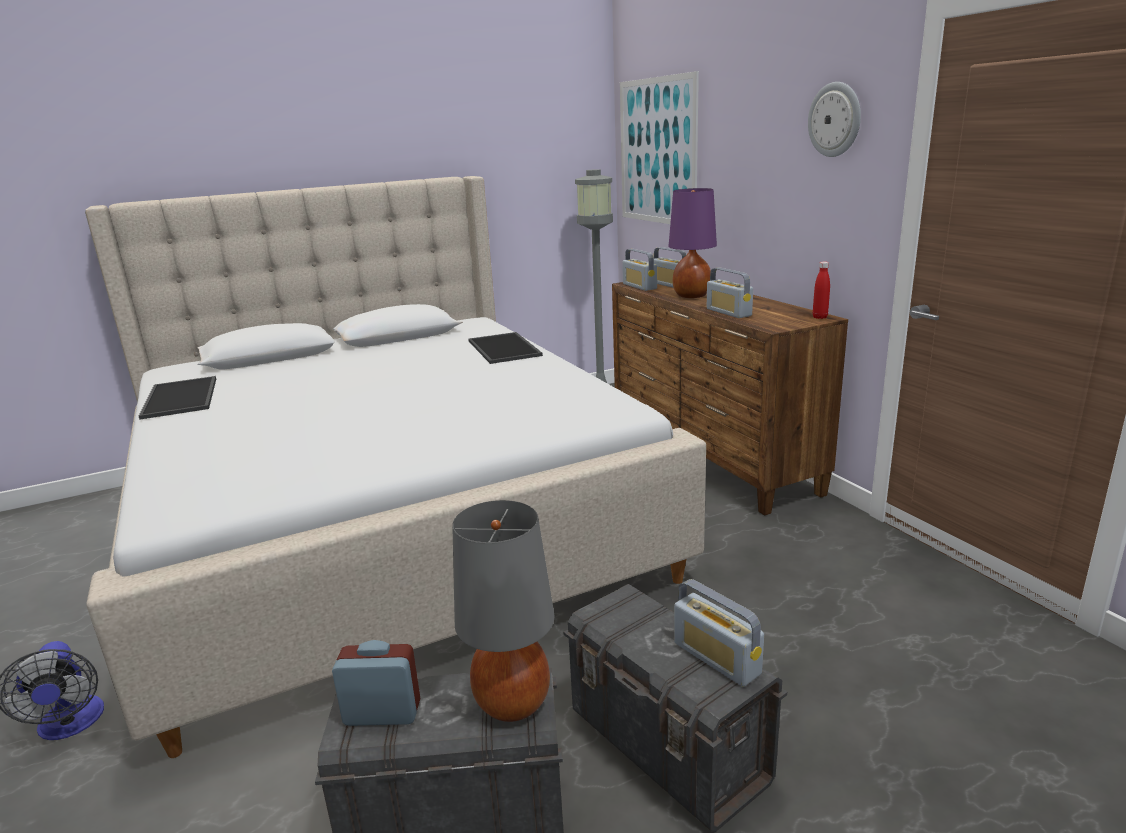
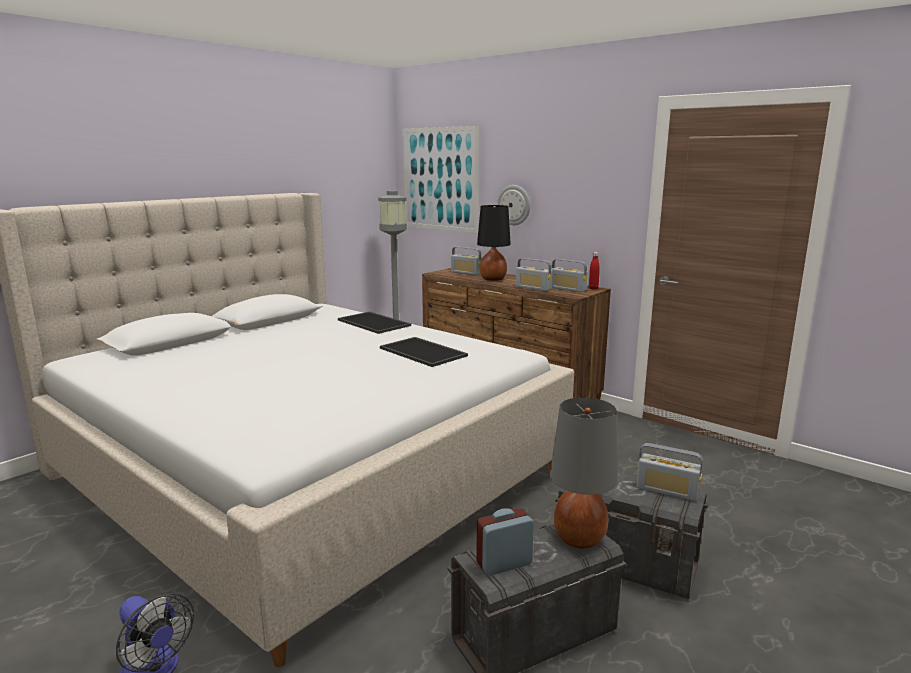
camera: 25 degrees left, 5 degrees down
(182, 398) = (133, 379): tray -> tray (424, 352)
(639, 286) = (446, 275): radio -> radio (568, 289)
(691, 296) = (492, 279): purple table lamp -> black table lamp
(835, 119) = (595, 163): wall clock -> wall clock (514, 205)

